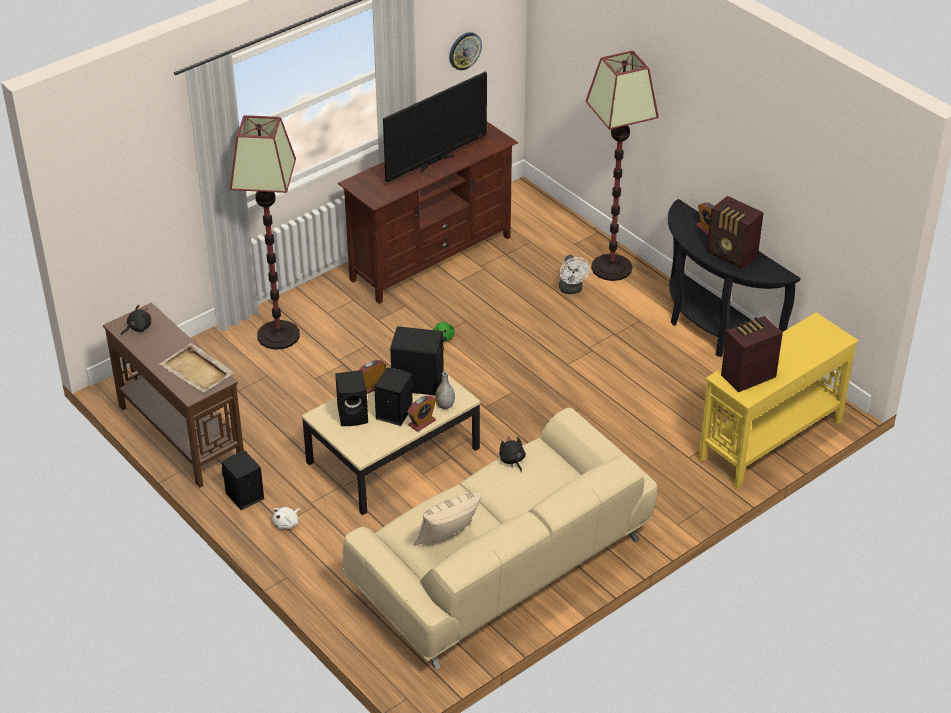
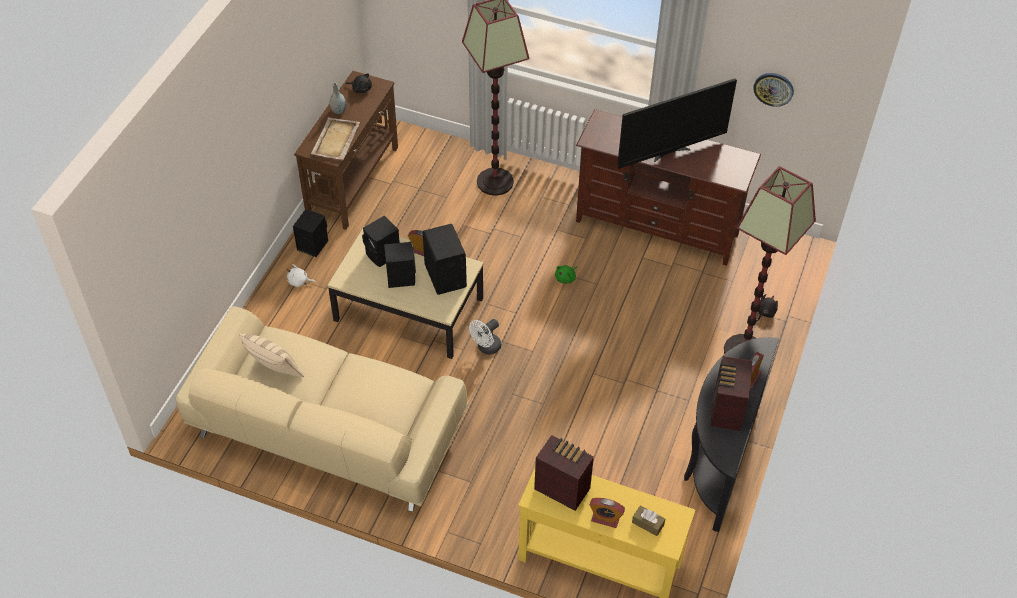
camera: 60 degrees right, 10 degrees up
(422, 423) = (400, 299): alarm clock -> alarm clock (605, 518)
(435, 162) = (670, 153): television -> television turned 45 degrees counterclockwise
(445, 405) = (429, 304): grey vase -> grey vase (338, 111)
(512, 460) = (387, 373): black plush toy -> black plush toy (764, 313)
(571, 290) = (691, 336): white fan -> white fan (486, 348)
(813, 342) = (648, 523): none -> brown tissue box

